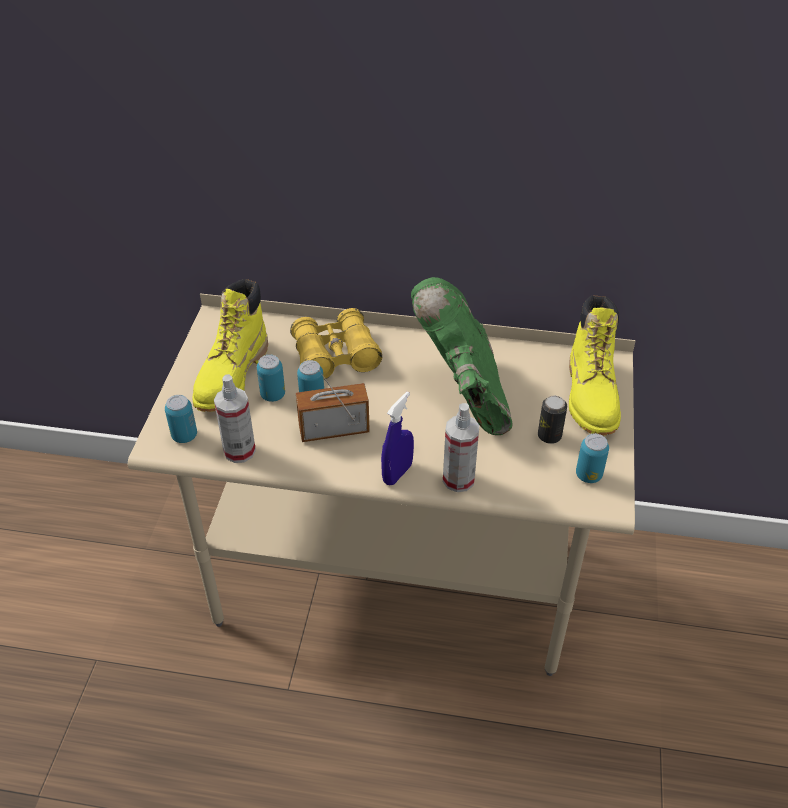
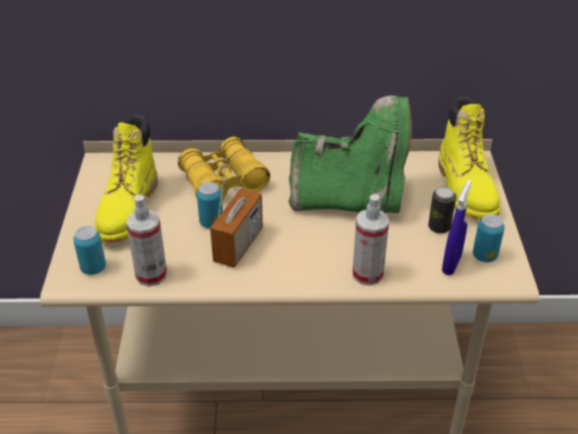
camera: 10 degrees left, 5 degrees down
(273, 395) = (172, 222): can -> none
(334, 430) = (238, 245): radio -> radio turned 135 degrees clockwise
(397, 473) = (309, 276): blue spray bottle -> blue spray bottle (451, 264)
(464, 394) = (352, 201): green boot -> green boot turned 120 degrees clockwise

